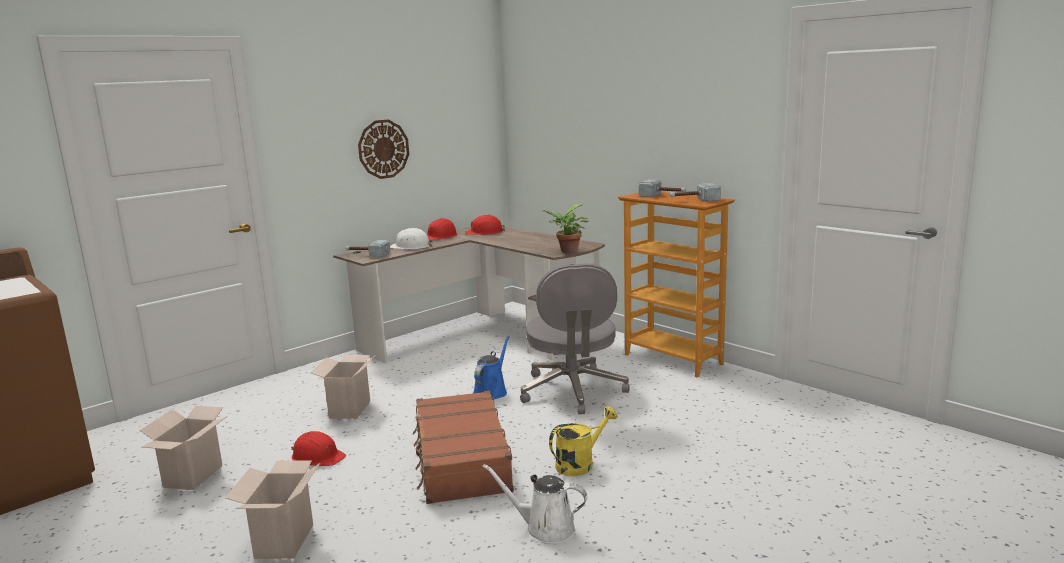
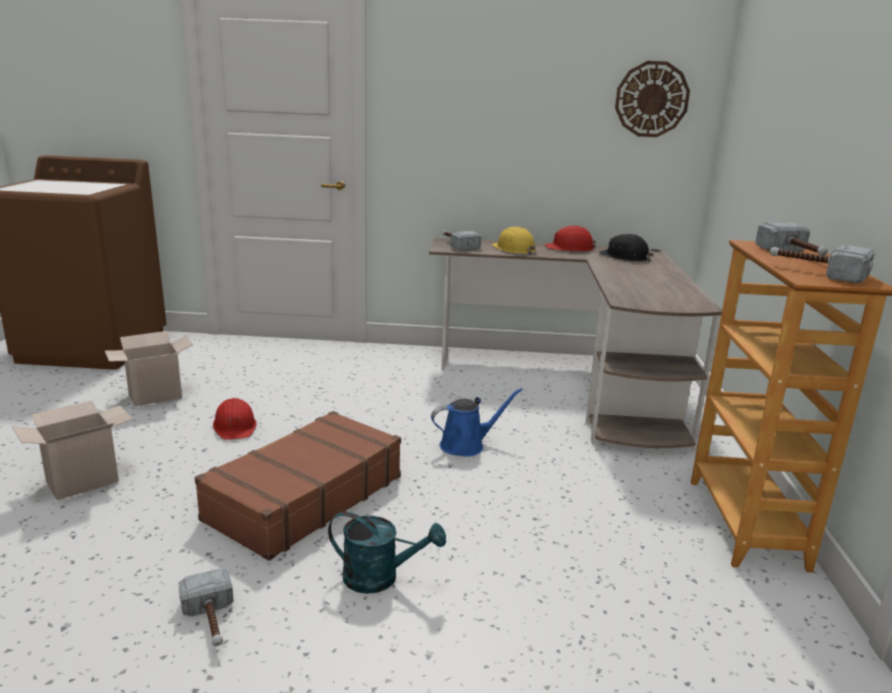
camera: 45 degrees right, 5 degrees up
(349, 409) = (334, 397): cardboard box -> none
(383, 149) = (521, 126): wall clock -> wall clock (651, 99)
(411, 246) = (514, 249): white hard hat -> yellow hard hat
(485, 232) = (625, 257): red hard hat -> black hard hat
(545, 528) = (211, 622): white watering can -> hammer
(567, 251) = (646, 304): potted plant -> none
(573, 391) = (541, 491): grey office chair -> none
(580, 463) = (380, 578): yellow watering can -> turquoise watering can

